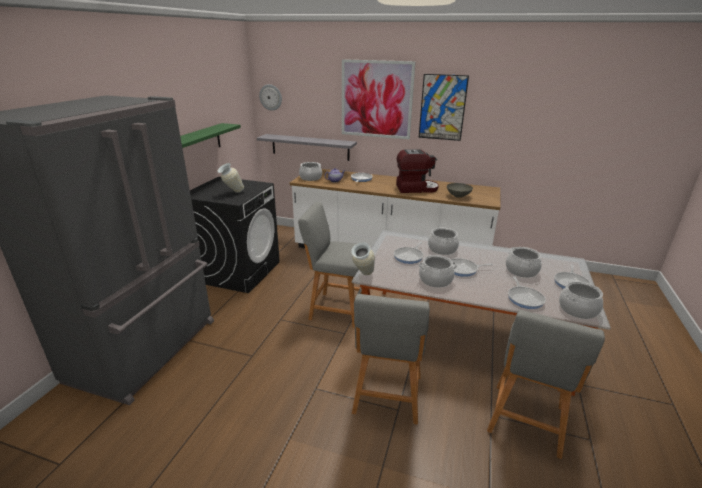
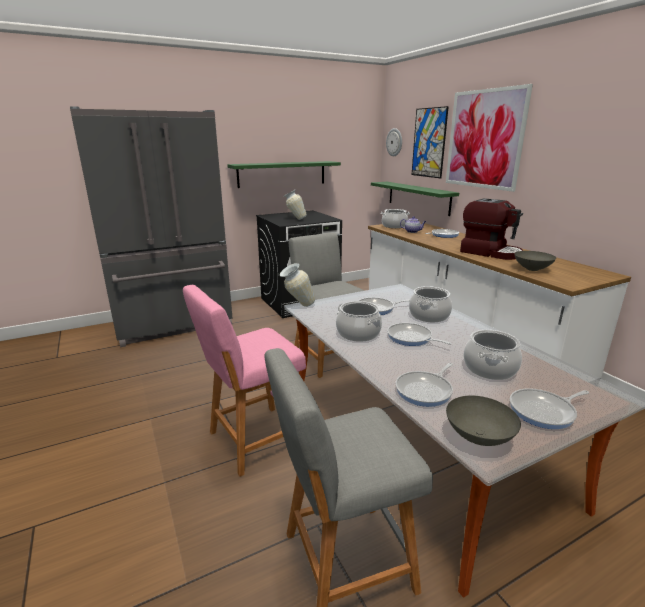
camera: 45 degrees right, 5 degrees down
(310, 147) = (418, 197): grey shelf -> green shelf
(387, 397) = (253, 440): grey stool -> pink stool
(442, 107) = (560, 146): picture -> picture (429, 143)
(577, 309) = (480, 437): cooking pot -> grey bowl

